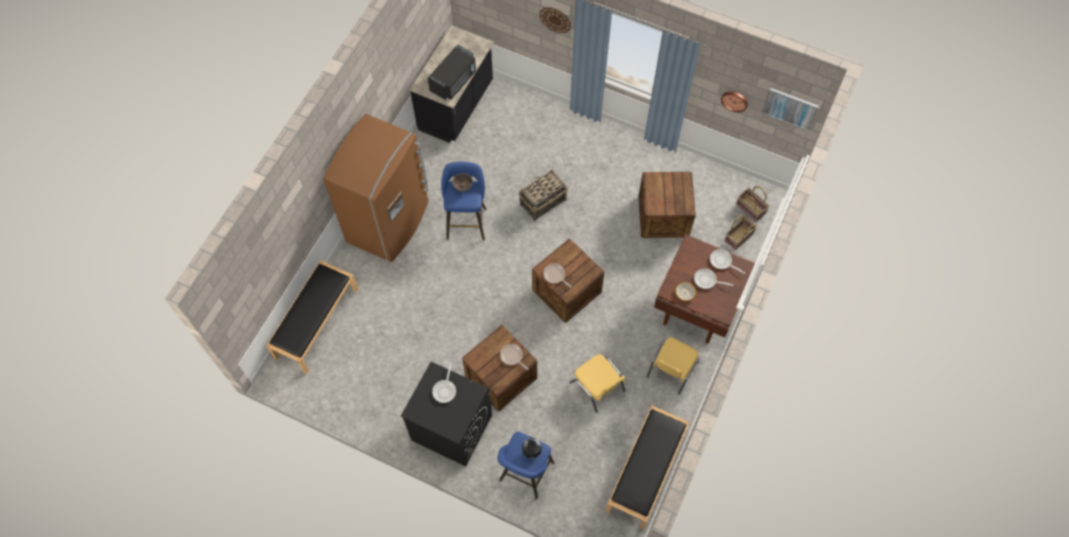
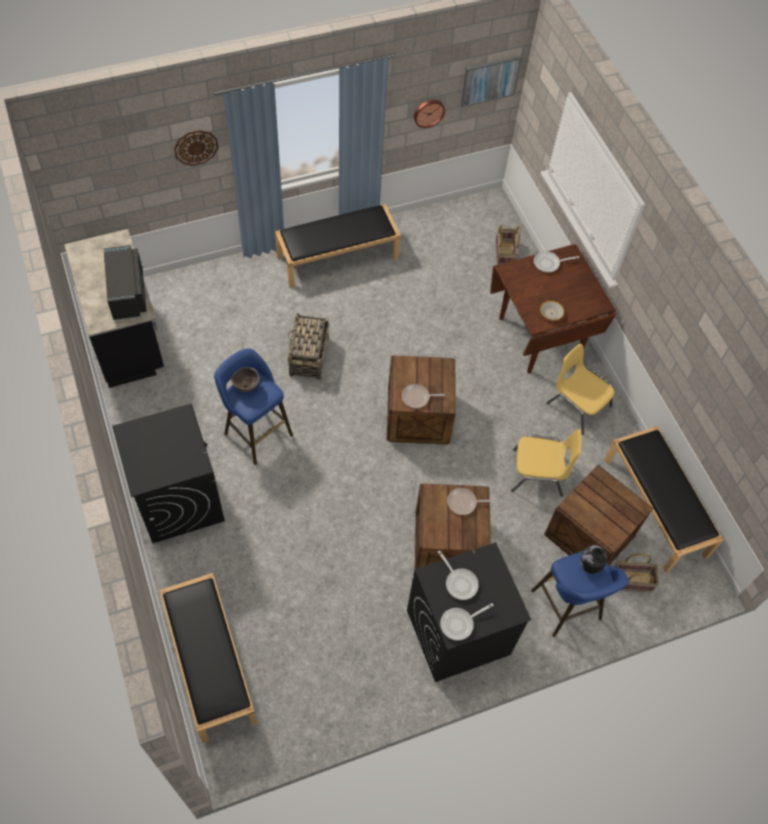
camera: 50 degrees left, 5 degrees down
(389, 223) = (178, 498): brown fridge -> black washing machine
(628, 154) = (338, 256): none -> black bench
(663, 216) = (427, 284): crate -> crate (590, 534)
(671, 369) = (577, 404): yellow chair -> yellow chair turned 150 degrees clockwise
(707, 280) = (555, 288): frying pan -> frying pan (459, 624)
(751, 209) = (488, 223): basket -> basket (632, 580)

